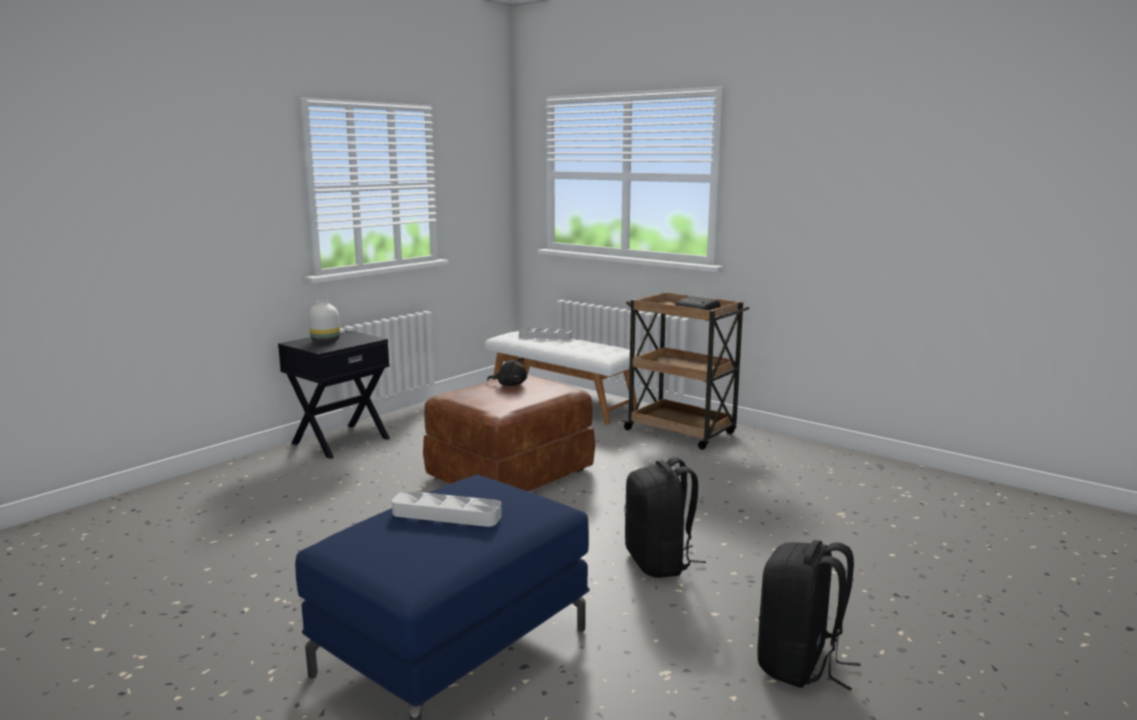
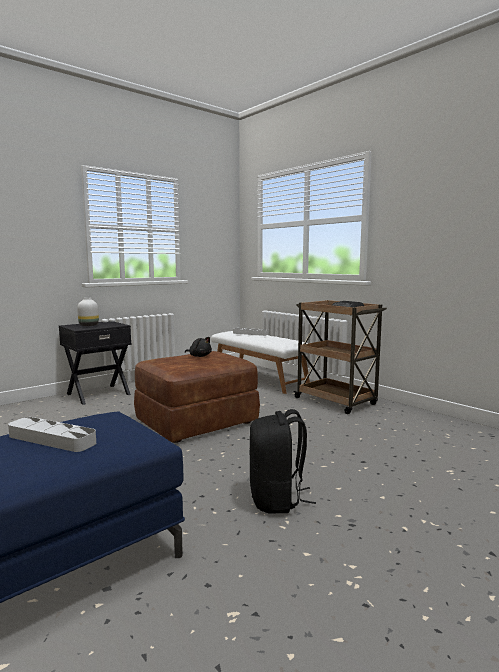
camera: 10 degrees right, 5 degrees down
(800, 664) = (375, 623): black backpack -> none

